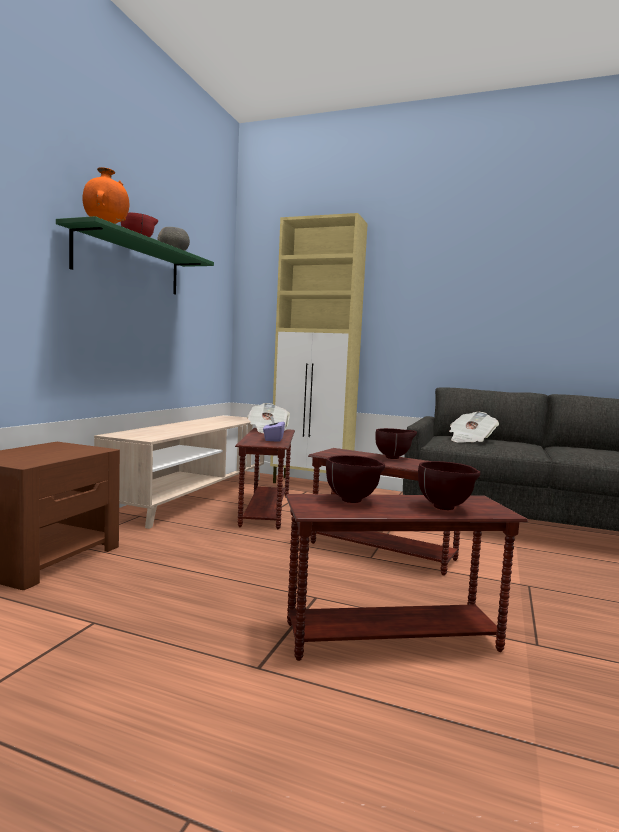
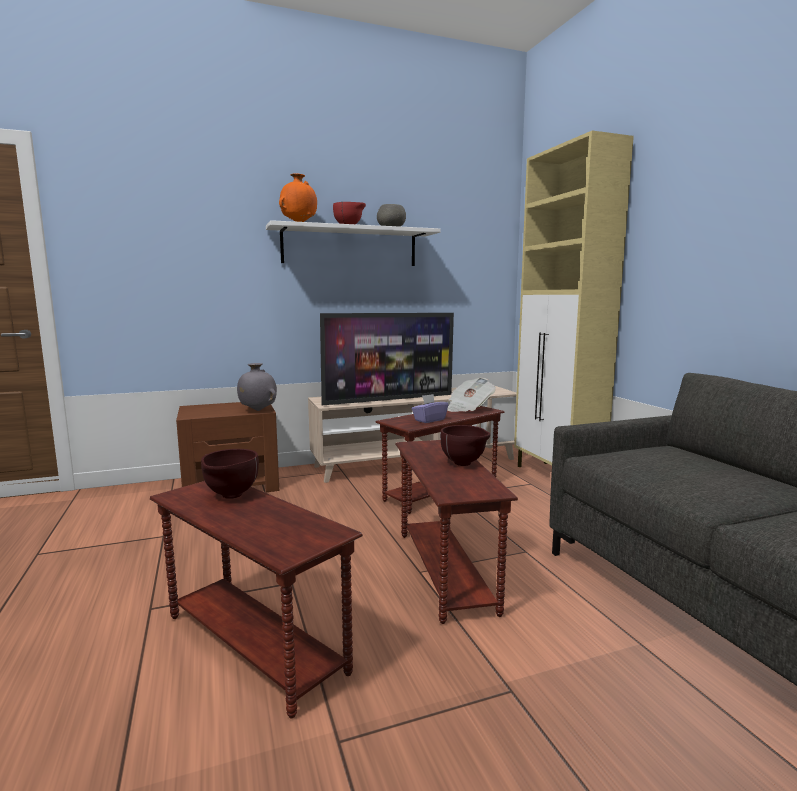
camera: 50 degrees right, 5 degrees up
(92, 450) = (257, 410): none -> grey vase
(129, 264) = (350, 247): green shelf -> white shelf
(187, 430) = (389, 399): none -> television
(446, 508) = (261, 529): brown bowl -> none
(470, 440) = (662, 462): newspaper -> none

